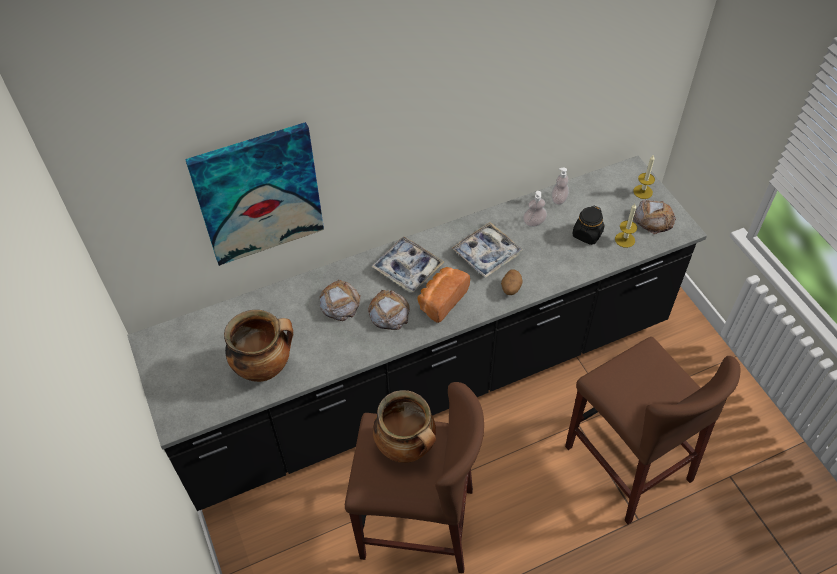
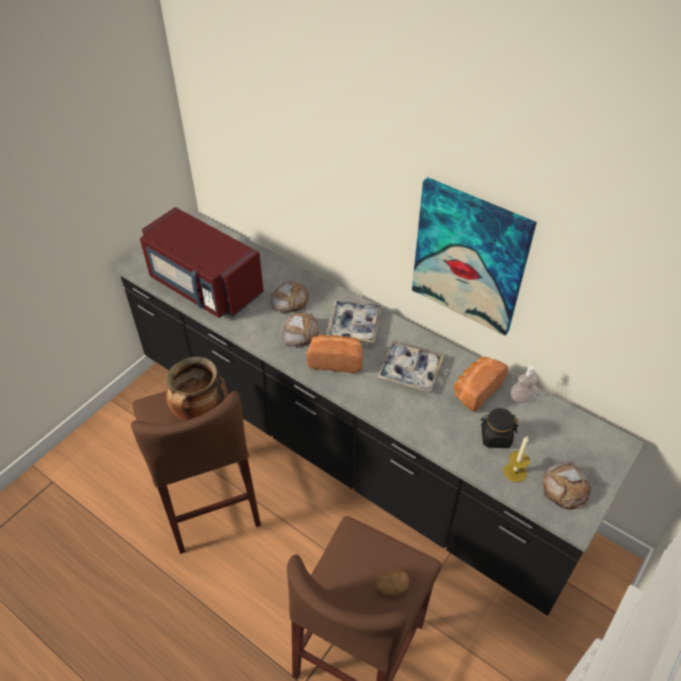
camera: 60 degrees right, 5 degrees down
(258, 194) = (285, 168): picture -> picture (469, 257)
(264, 366) = (204, 286): cooking pot -> red microwave
(510, 288) = (383, 403): potato -> potato (391, 587)
(534, 222) = (476, 390): soap dispenser -> bread
(642, 192) = (595, 464): candle -> none

